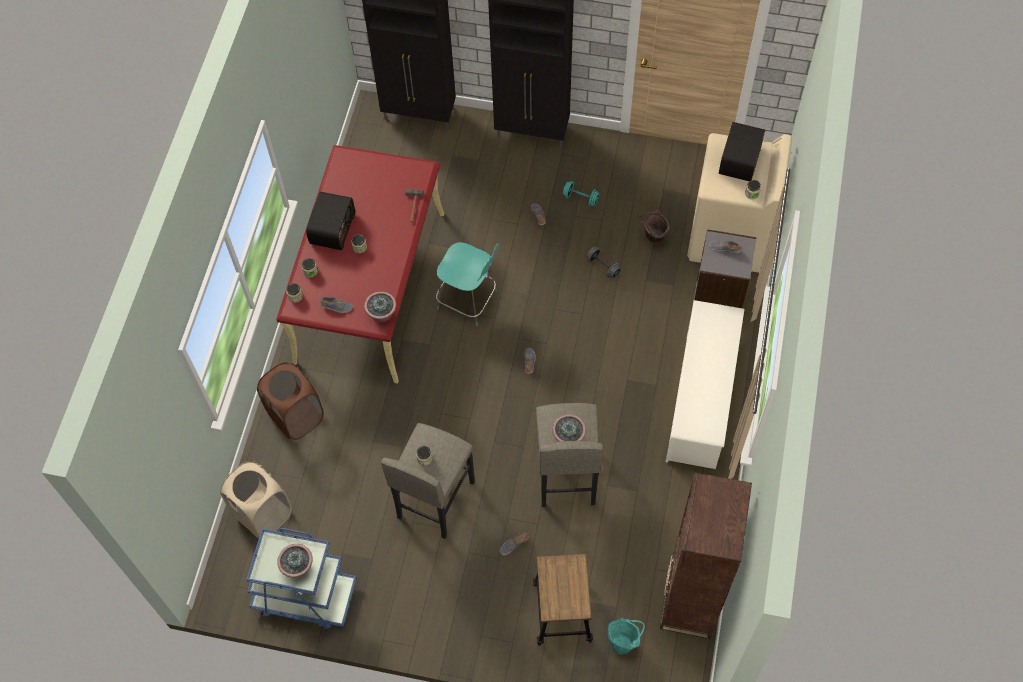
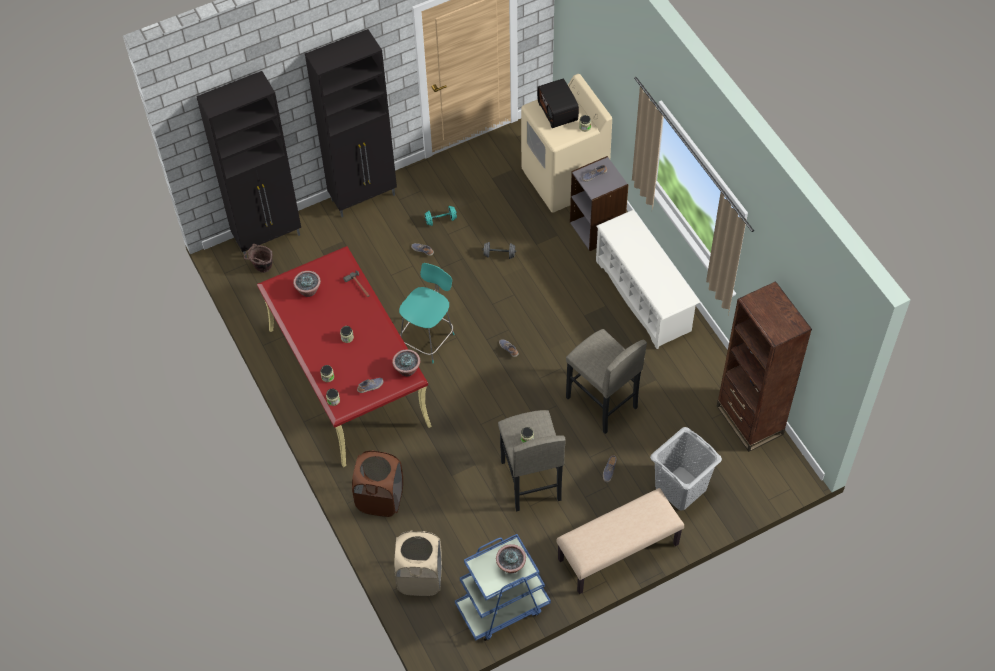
camera: 40 degrees left, 5 degrees down
(332, 229) = (314, 339): radio -> none
(449, 629) = (618, 553): none -> beige bench
(469, 300) = (428, 338): turquoise chair -> turquoise chair turned 45 degrees counterclockwise
(562, 613) = (680, 488): stool -> grey laundry basket
(568, 437) = (606, 359): potted plant -> potted plant (308, 290)
(624, 642) = (734, 476): turquoise bucket -> none
(652, 238) = (515, 214): brown bucket -> brown bucket (262, 269)

